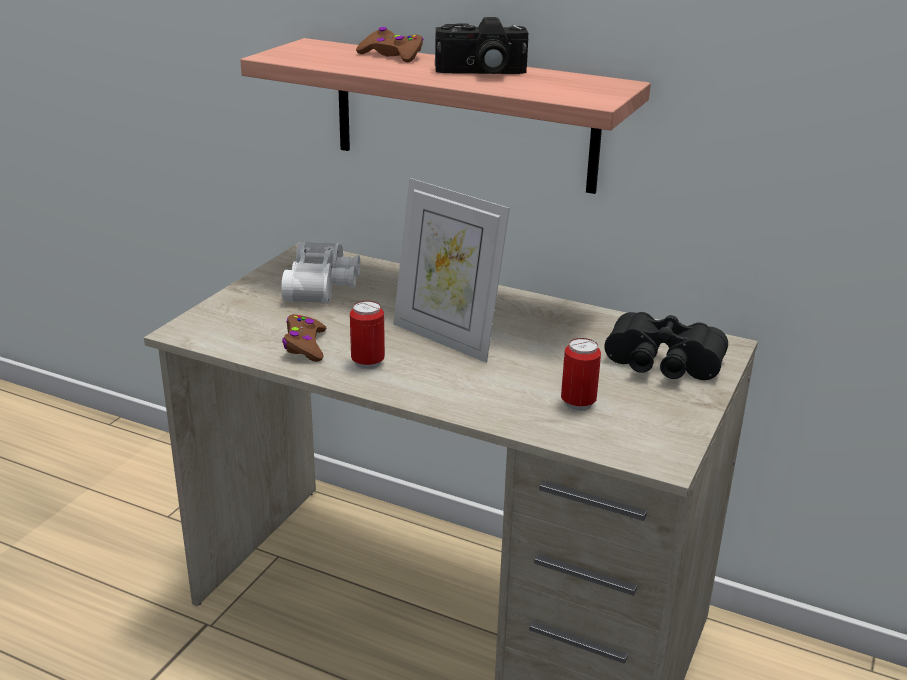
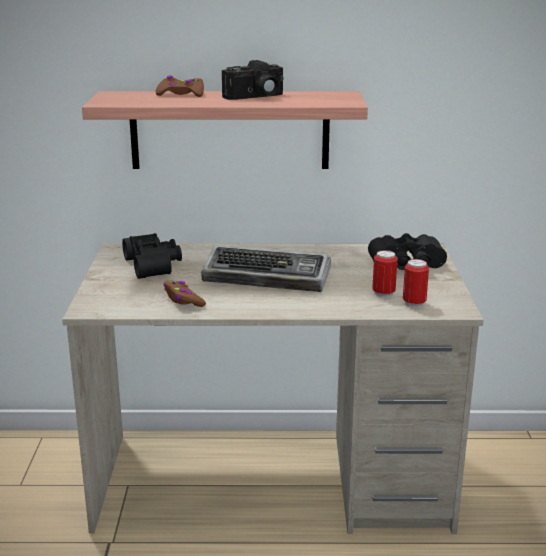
camera: 25 degrees left, 5 degrees down
(325, 286) = (154, 265): white binoculars -> black binoculars
(368, 363) = (236, 300): can -> can (414, 303)
(446, 338) = (268, 277): picture frame -> keyboard

